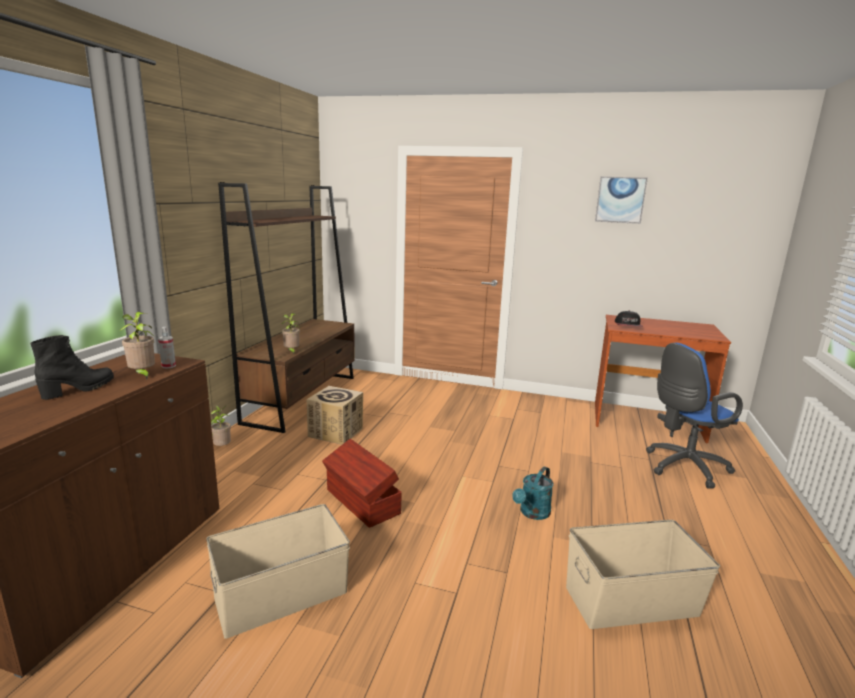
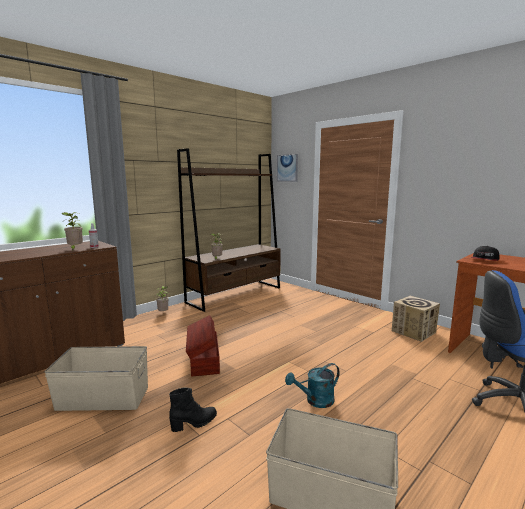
camera: 30 degrees right, 5 degrees down
(79, 389) = (38, 251): black boot -> black boot (194, 423)
(336, 432) = (234, 317): cardboard box -> cardboard box (414, 331)
(620, 200) = (490, 144): picture -> picture (287, 168)

